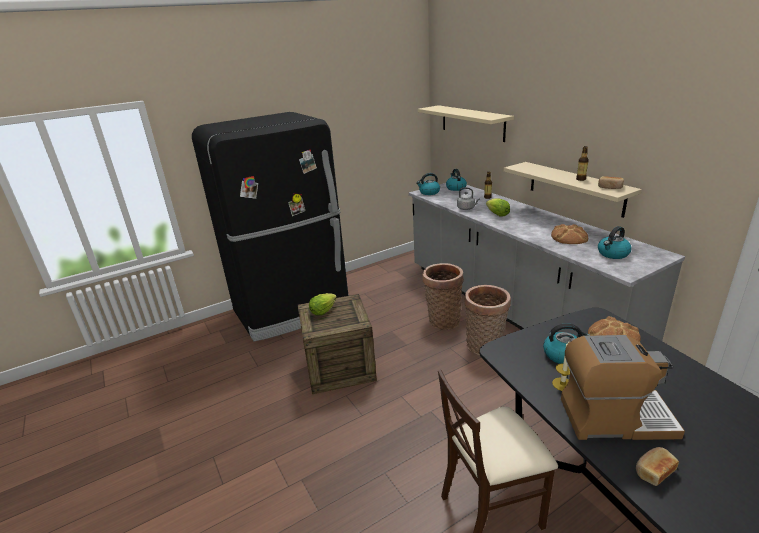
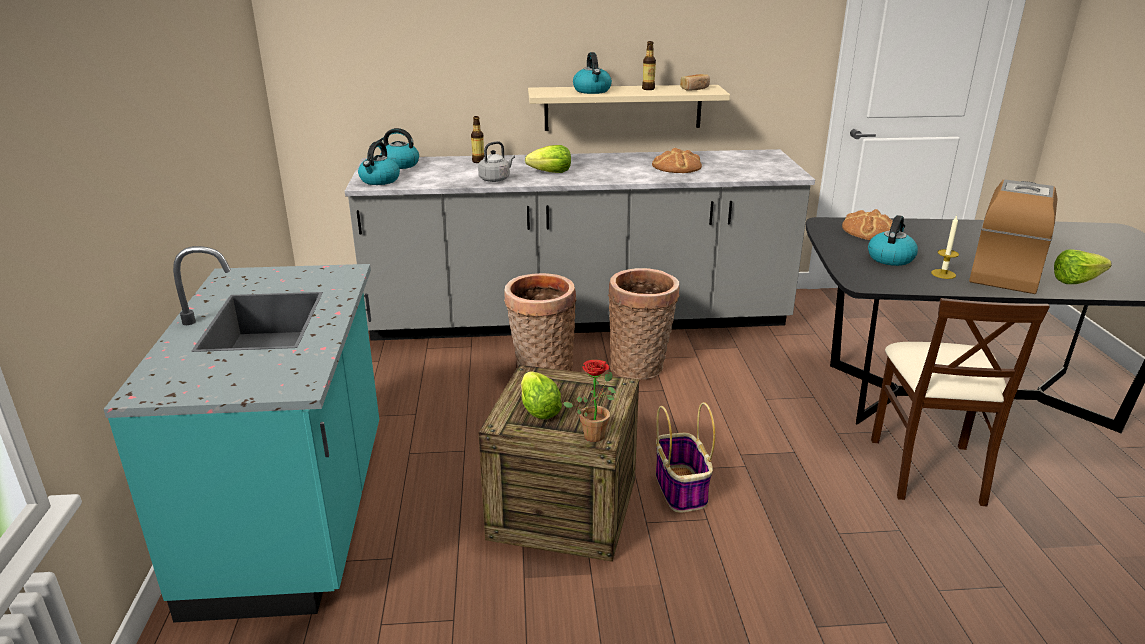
camera: 65 degrees left, 0 degrees up
(293, 309) = (296, 517): black fridge -> turquoise counter
(313, 330) = (594, 433): none -> potted plant
(380, 398) = (681, 489): none -> basket
(472, 122) = (394, 40): beige shelf -> none
(612, 254) = (744, 165): kettle -> kettle (592, 91)
(653, 471) = (1081, 281): bread -> lettuce

